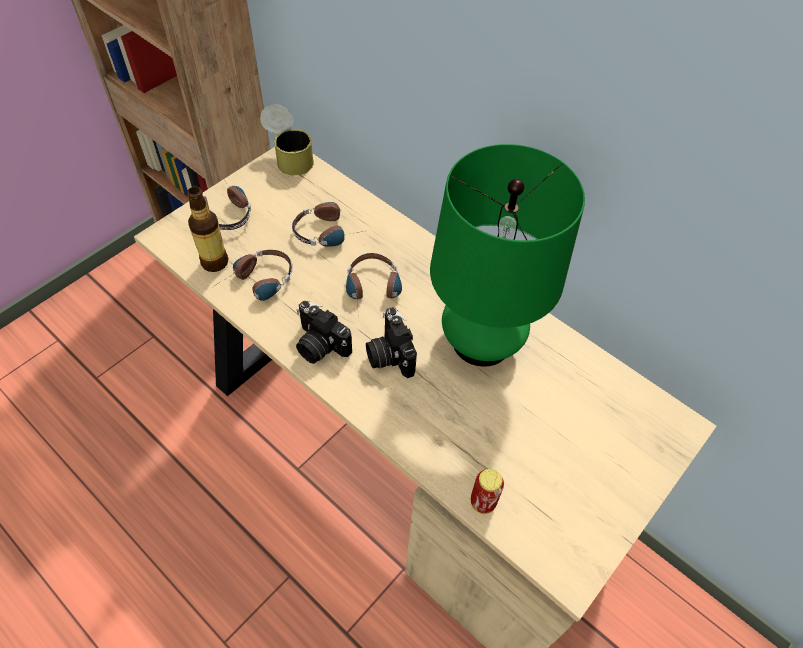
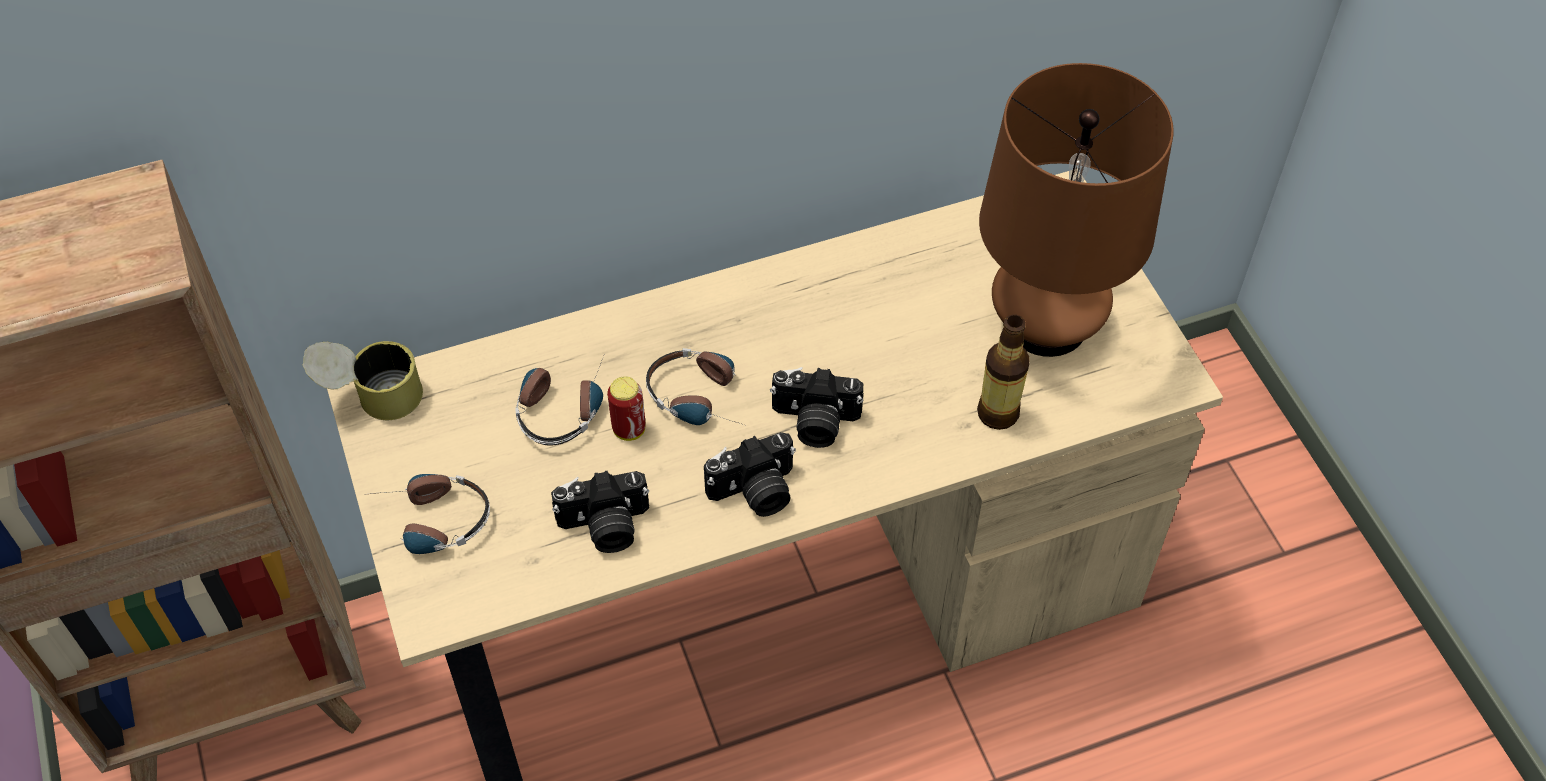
camera: 60 degrees left, 0 degrees up
(215, 262) = (528, 566): bottle -> bottle (997, 413)
(257, 284) = (605, 527): headphones -> camera
(481, 341) = (850, 319): green table lamp -> none
(483, 502) = (1060, 418): can -> can (629, 429)
(560, 459) = (1046, 323): none -> brown table lamp

